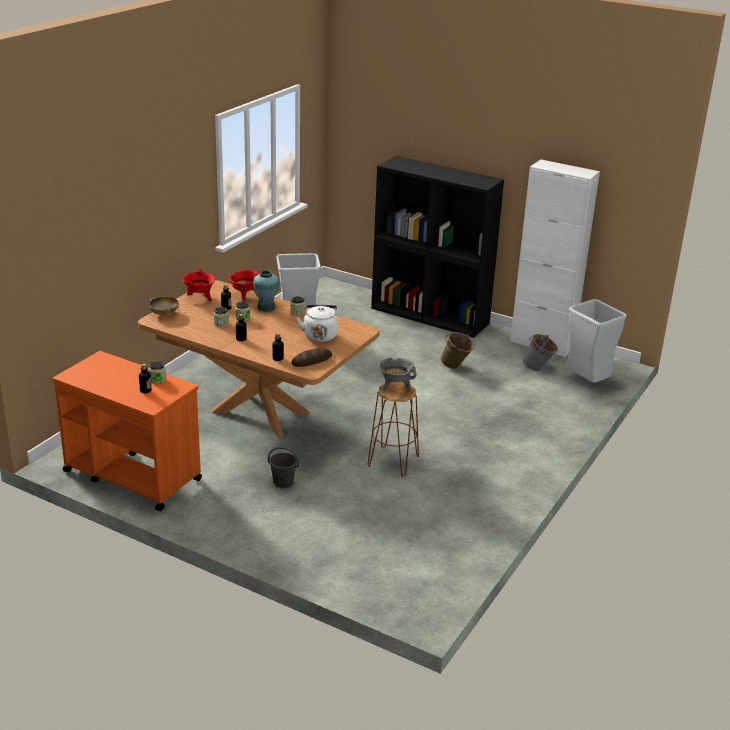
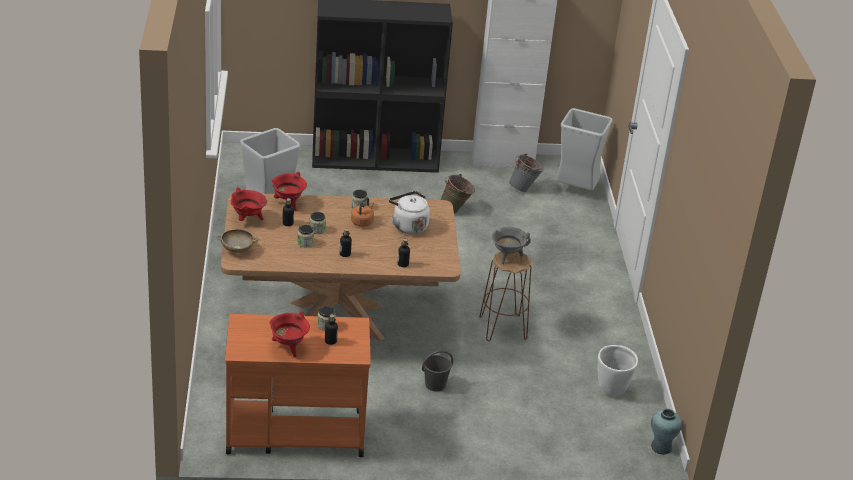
camera: 35 degrees left, 5 degrees up
(109, 384) = (289, 347): none -> red cooking pot
(266, 307) = (323, 210): turquoise vase -> turquoise vase (661, 447)
(286, 323) = (362, 222): none -> orange kettle
(311, 360) = (433, 256): bread -> none
(436, 542) = (612, 390): none -> white planter

